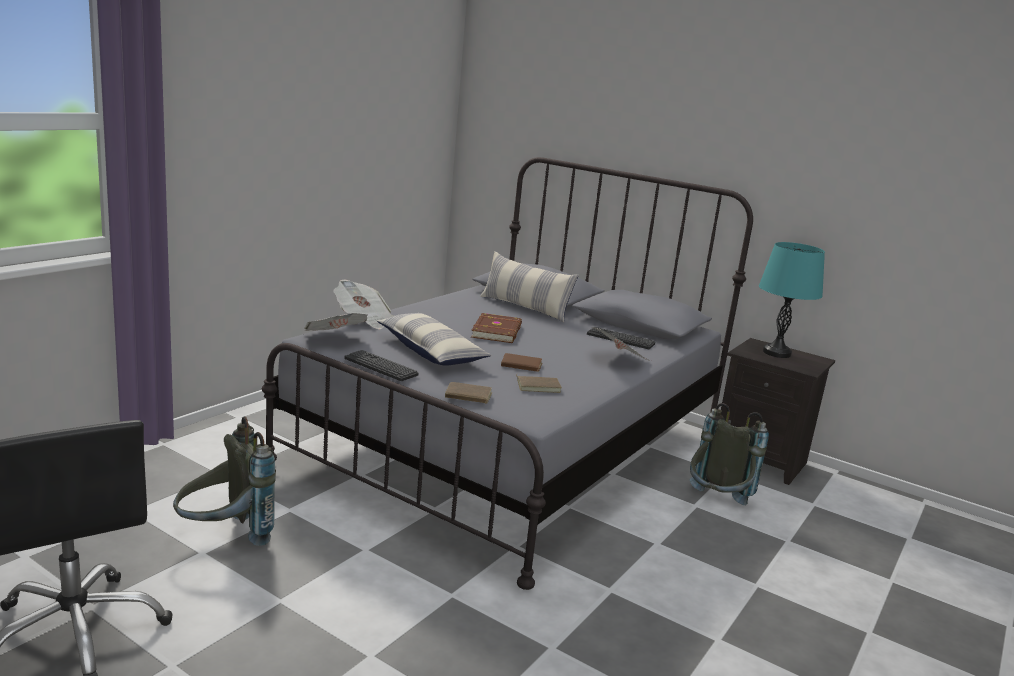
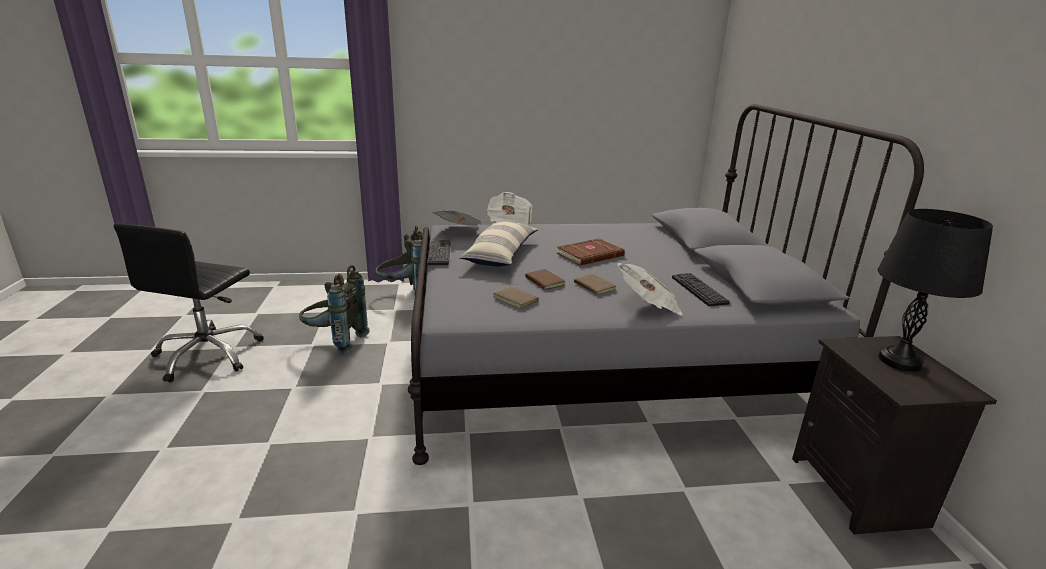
camera: 50 degrees right, 5 degrees up
(468, 396) = (442, 287): brown book -> brown book (593, 287)
(524, 308) = (664, 245): pillow -> none
(716, 505) = (709, 501): grey backpack -> grey backpack (404, 293)
(776, 353) = (899, 361): turquoise table lamp -> black table lamp

